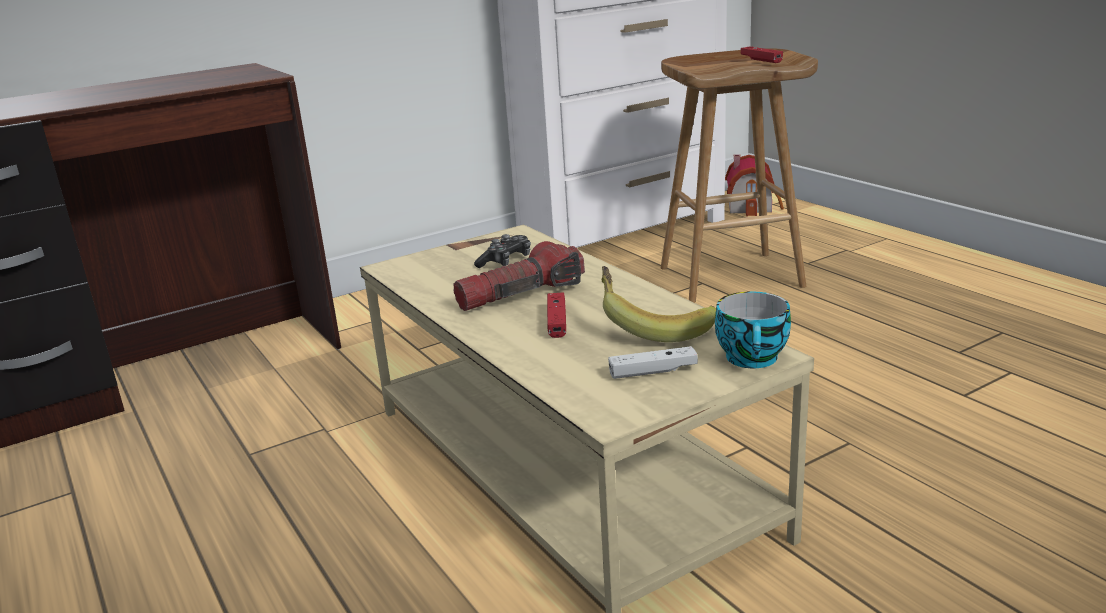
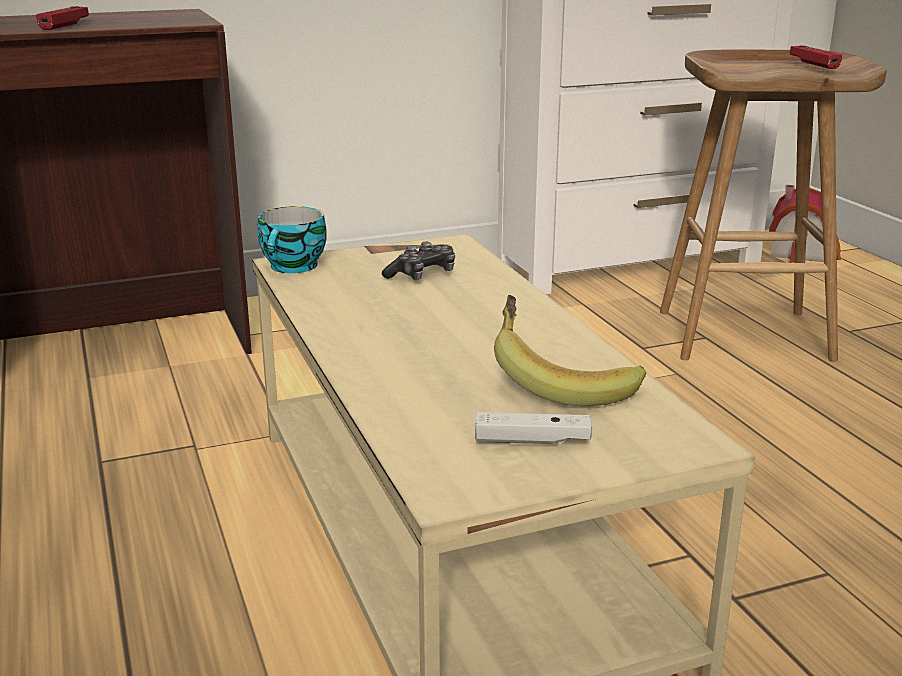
camera: 10 degrees right, 0 degrees up
(521, 295) = (418, 318): flashlight -> none
(557, 322) = (444, 358): red game controller -> red game controller (64, 25)
(754, 359) = (672, 445): cup -> cup (294, 267)

